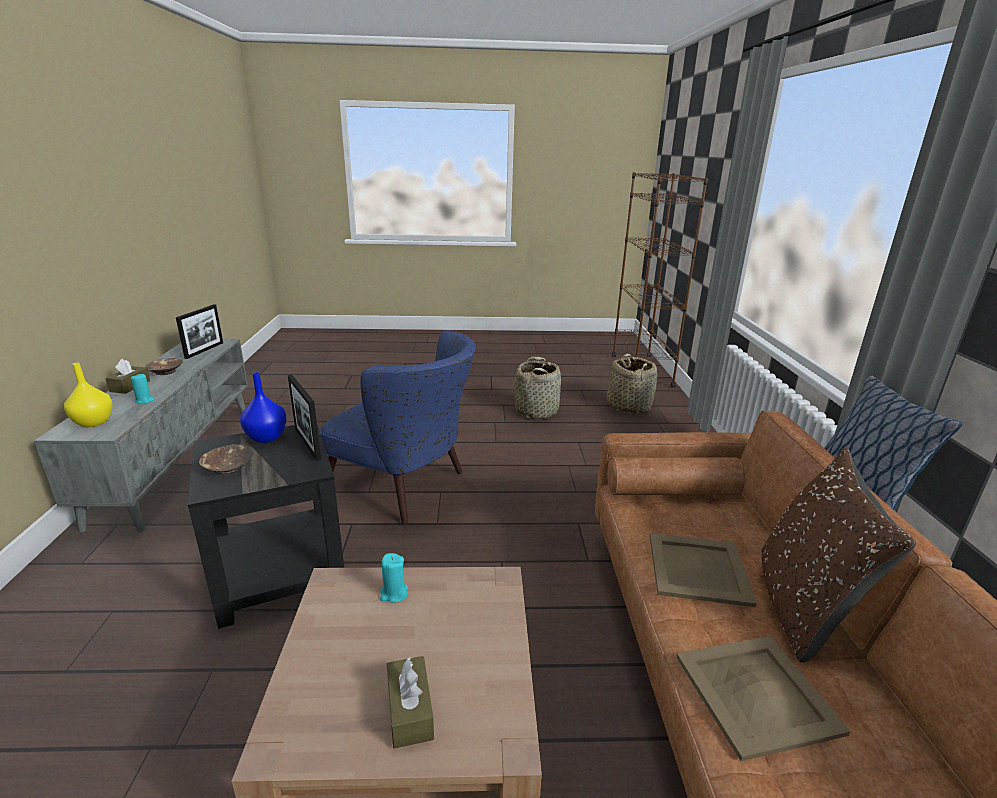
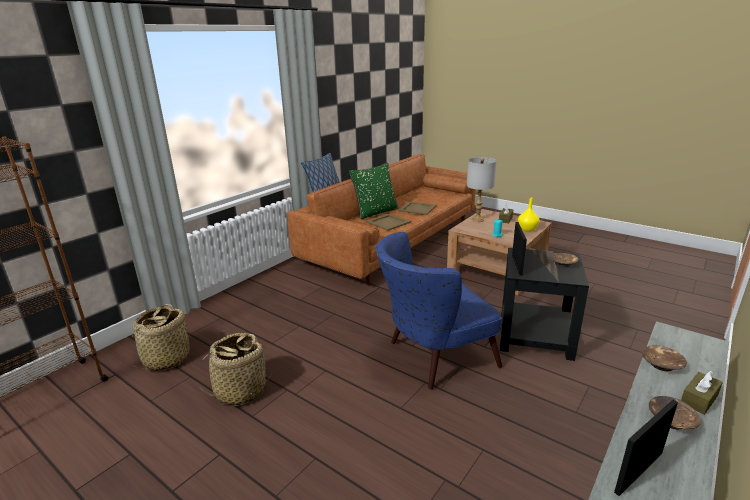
camera: 140 degrees left, 0 degrees up
(94, 422) = (690, 346): yellow vase -> yellow vase (527, 229)
(144, 400) = (662, 364): turquoise candle -> brown bowl
(267, 437) = (540, 275): blue vase -> none
(407, 488) = (432, 357): blue armchair -> blue armchair turned 90 degrees counterclockwise
(492, 658) = (478, 220): none -> grey table lamp
(802, 605) = (375, 212): brown pillow -> green pillow

